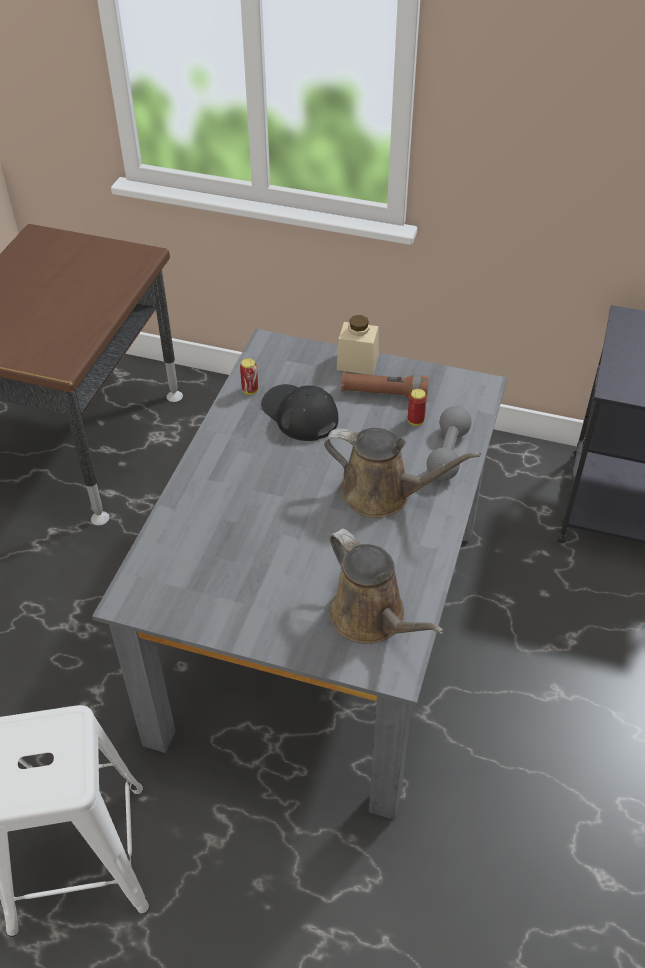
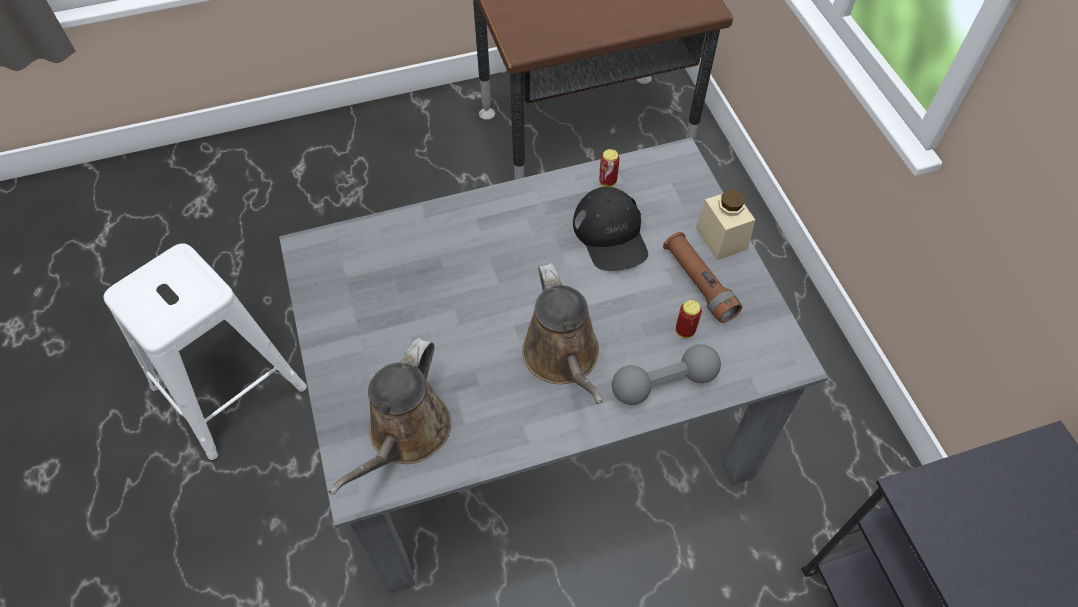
camera: 55 degrees right, 10 degrees up
(299, 414) = (611, 234): black cap -> black cap turned 150 degrees clockwise

